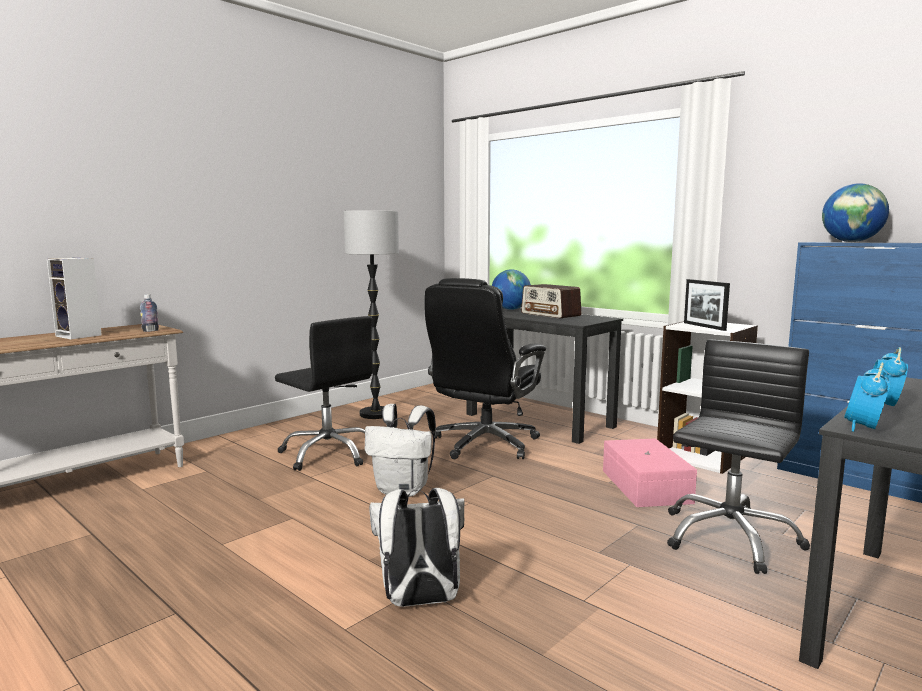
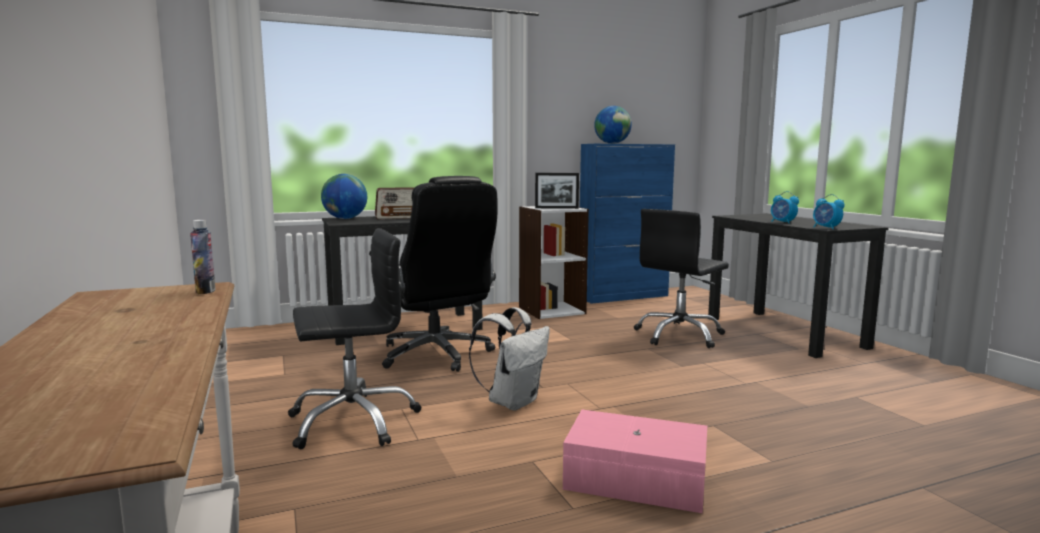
camera: 65 degrees left, 0 degrees up
(80, 336) = (147, 322): speaker -> none
(376, 414) = (248, 379): floor lamp -> none
(419, 601) = (735, 428): white backpack -> none
(644, 487) = (588, 333): pink storage box -> pink storage box (636, 481)
(729, 537) = (679, 335): black office chair -> black office chair turned 105 degrees counterclockwise

